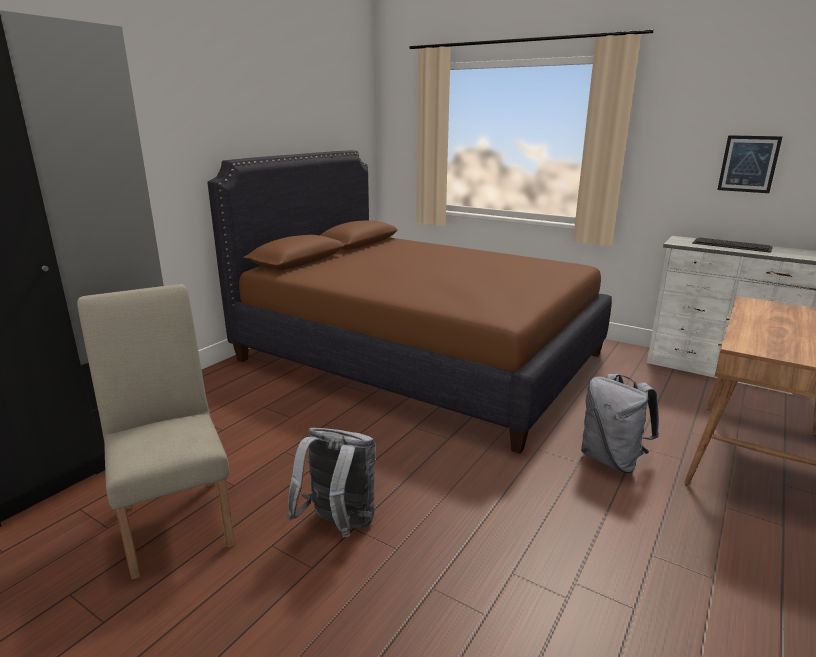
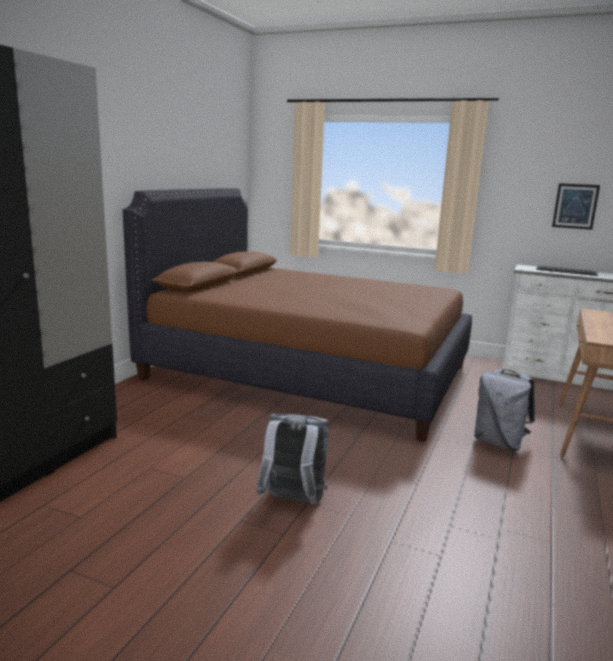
camera: 10 degrees left, 5 degrees down
(177, 518) = (143, 505): beige chair -> none

